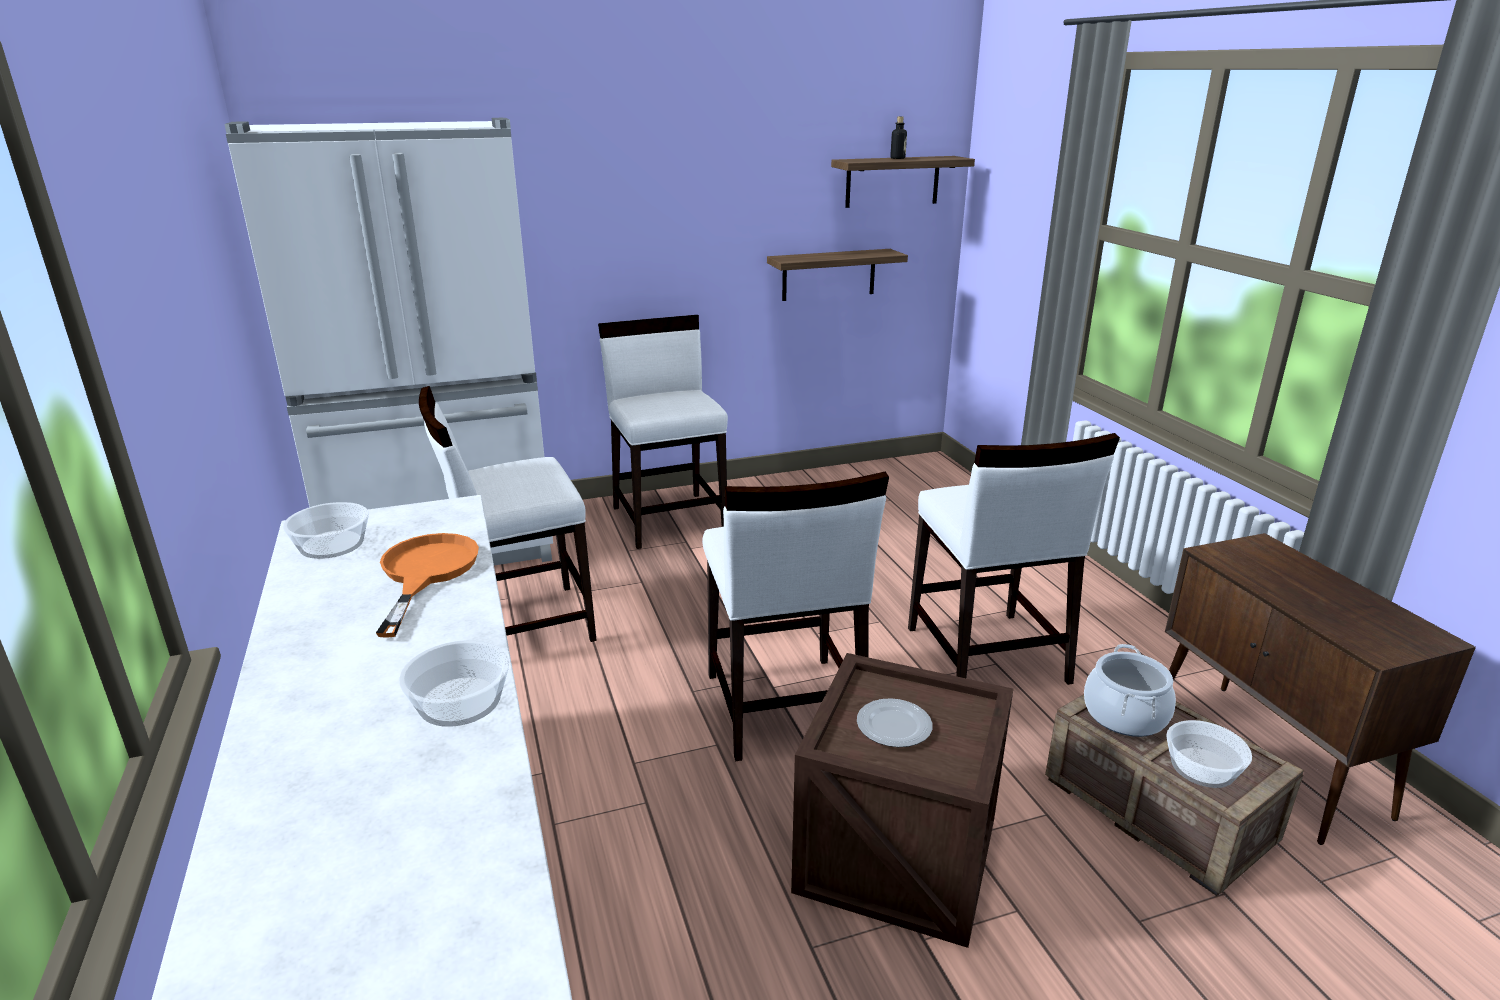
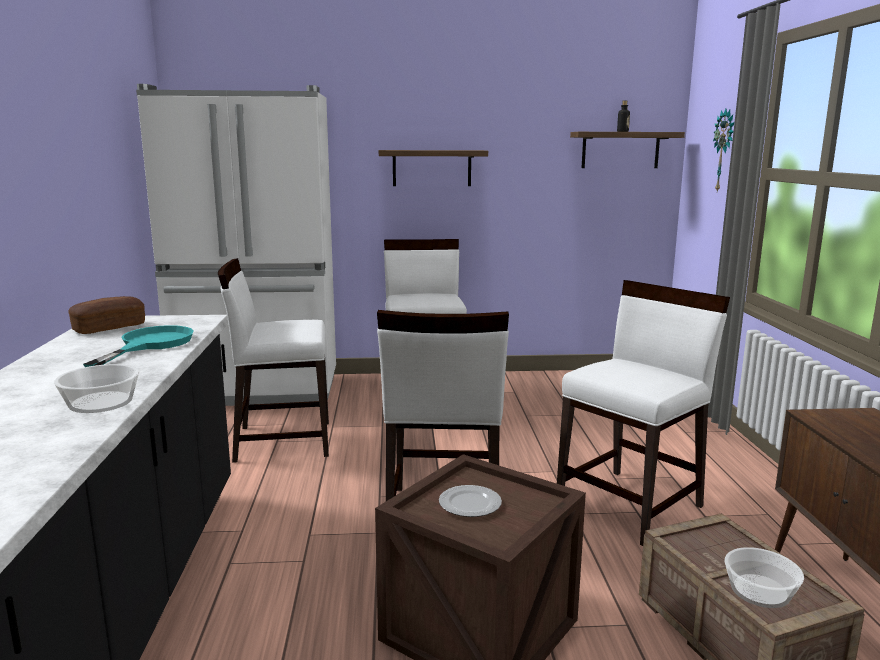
camera: 15 degrees right, 10 degrees down
(332, 544) = (109, 328): bowl -> bread
(425, 573) = (150, 345): orange frying pan -> turquoise frying pan
(829, 274) = (567, 218): shelf -> shelf (432, 168)
(986, 656) = (631, 505): white chair -> white chair turned 135 degrees counterclockwise
(1034, 191) = (724, 150): none -> wall clock
(1124, 715) = (705, 543): cooking pot -> none

